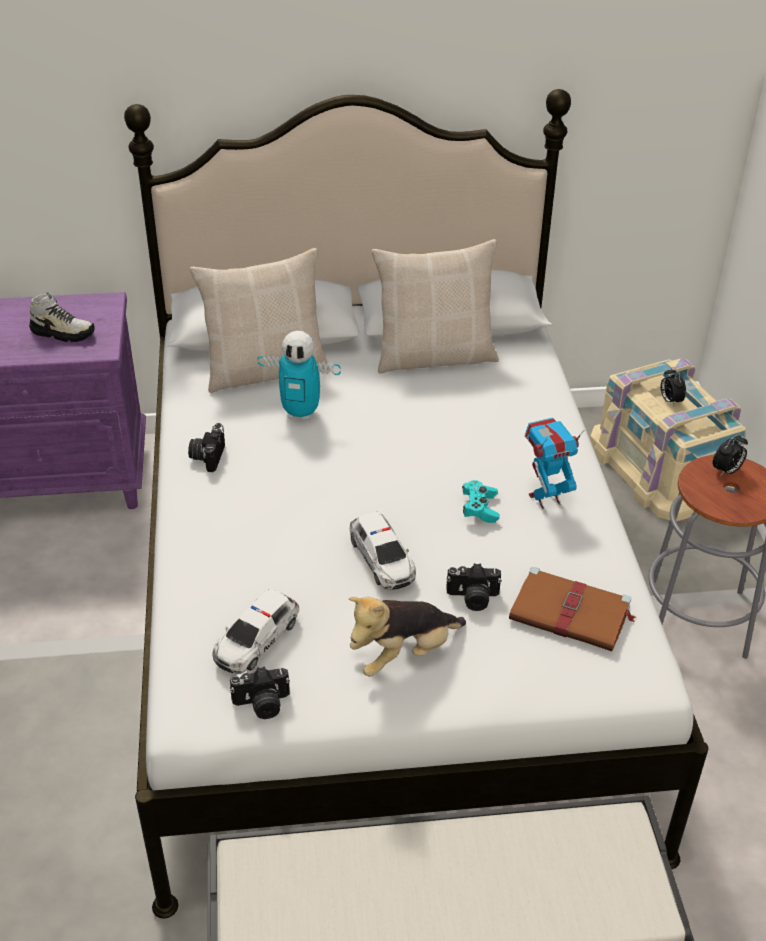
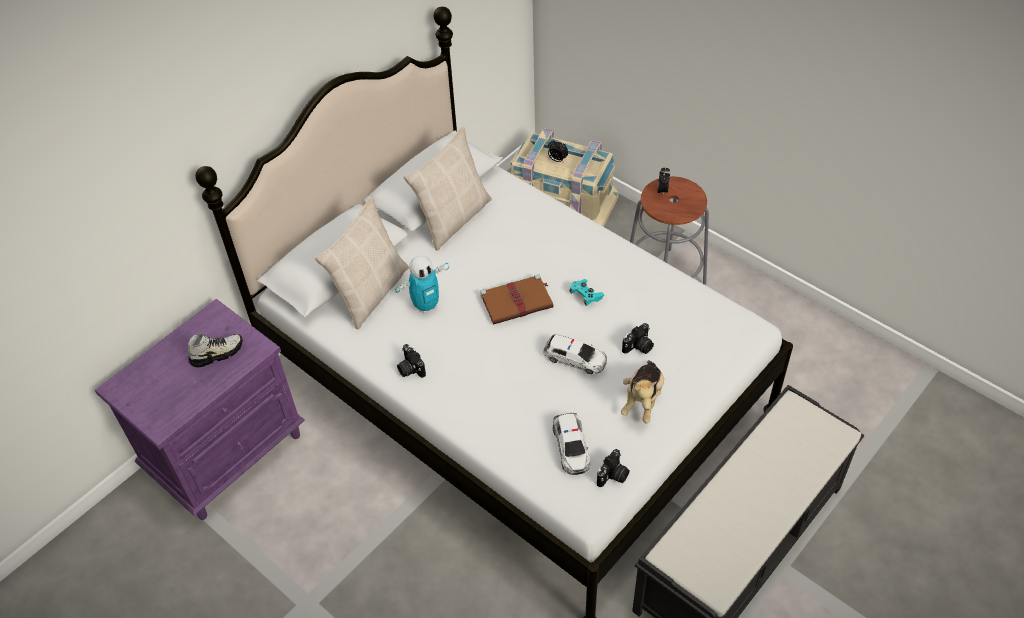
camera: 40 degrees left, 10 degrees up
(545, 498) = (609, 267): toy robot -> none
(572, 614) = (689, 321): brown book -> brown book (518, 301)

